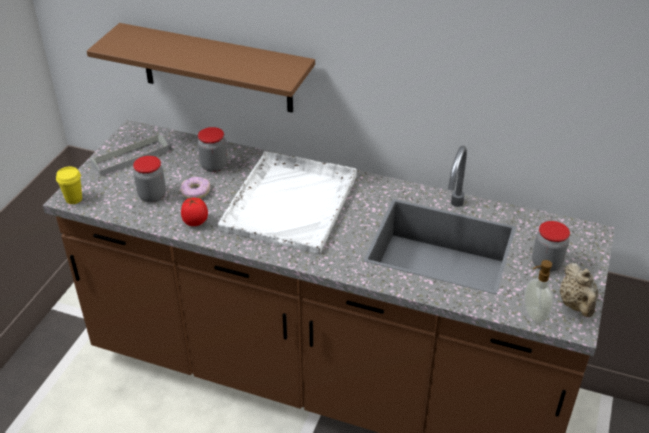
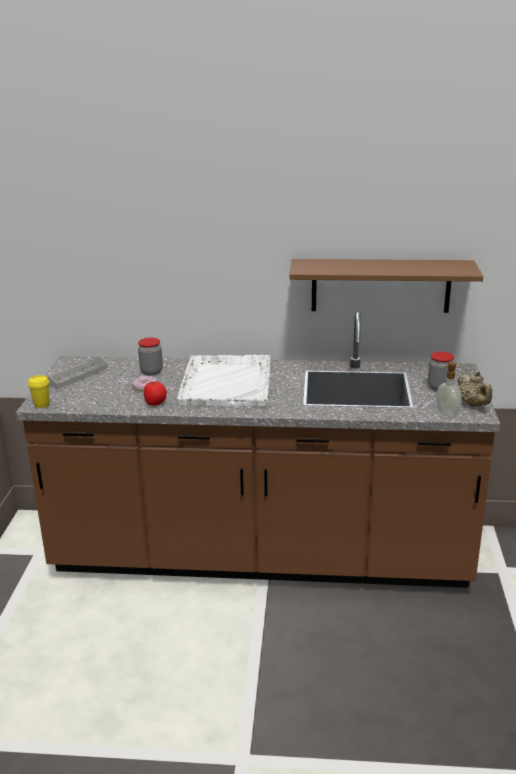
camera: 15 degrees left, 15 degrees down
(152, 196) = (109, 394): jar -> none
(216, 68) = (143, 293): brown shelf -> brown shelf (380, 285)

